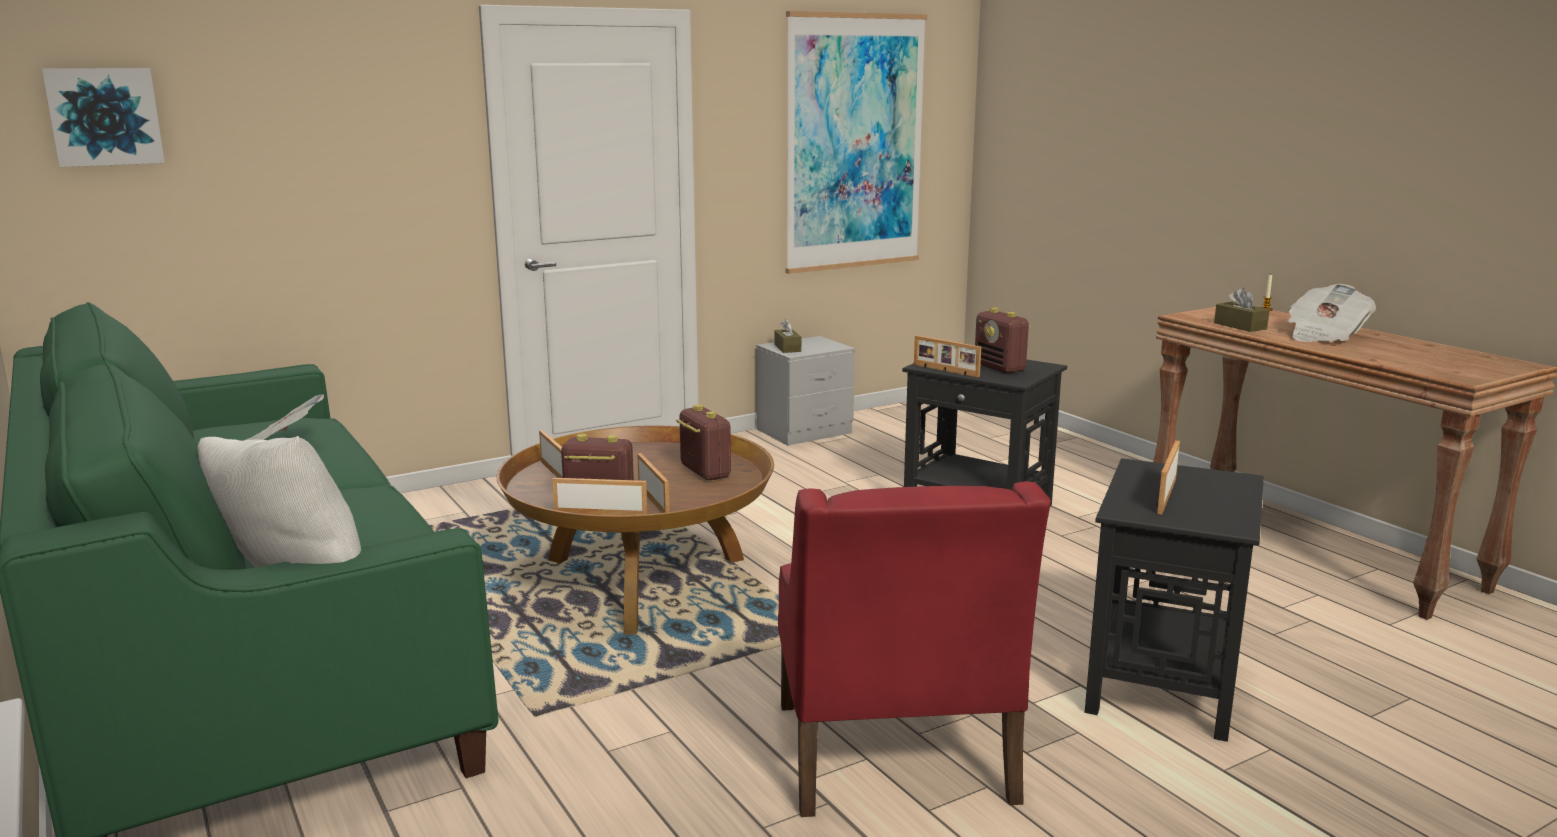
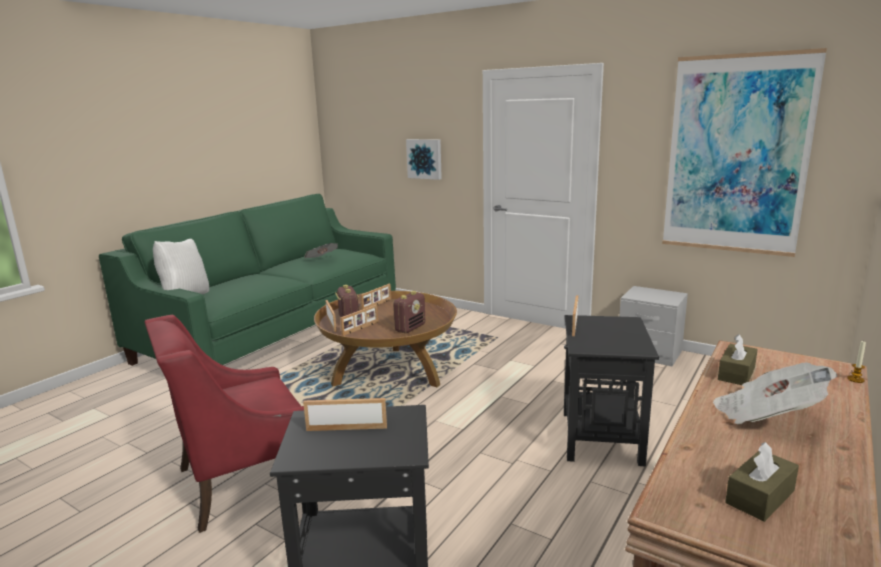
camera: 65 degrees right, 0 degrees up
(104, 116) = (351, 125): picture -> picture (425, 159)
(787, 348) = (640, 293): brown tissue box -> brown tissue box (760, 497)
(1000, 368) = (609, 338): radio -> none

